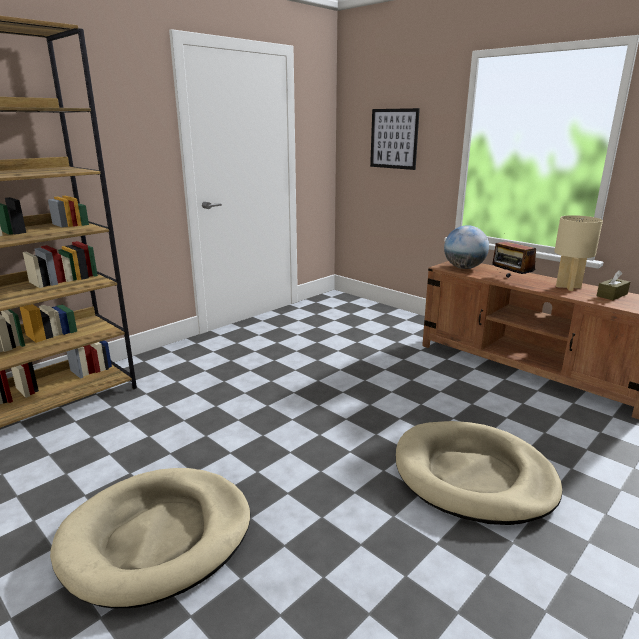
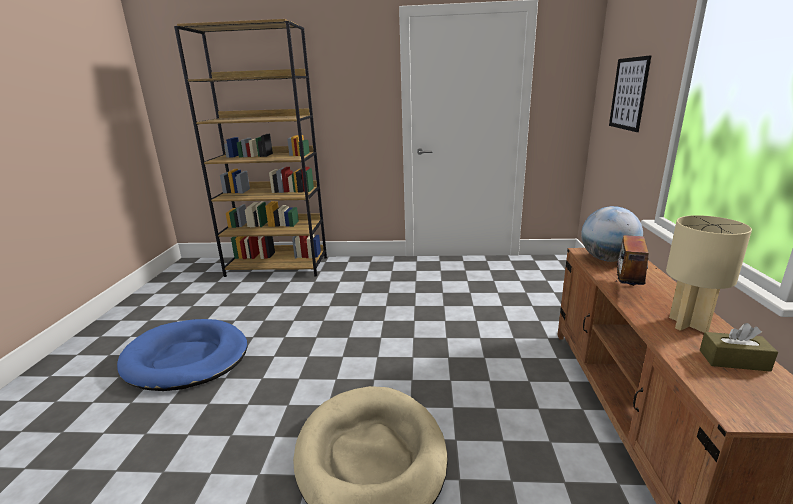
camera: 50 degrees right, 0 degrees up
(157, 537) = (186, 358): beige dog bed -> blue dog bed

